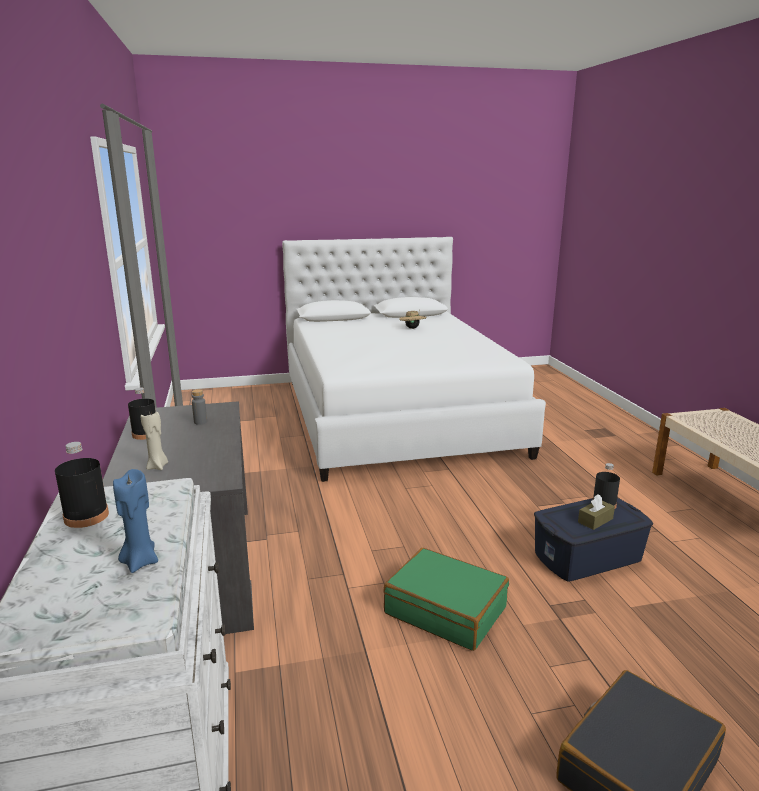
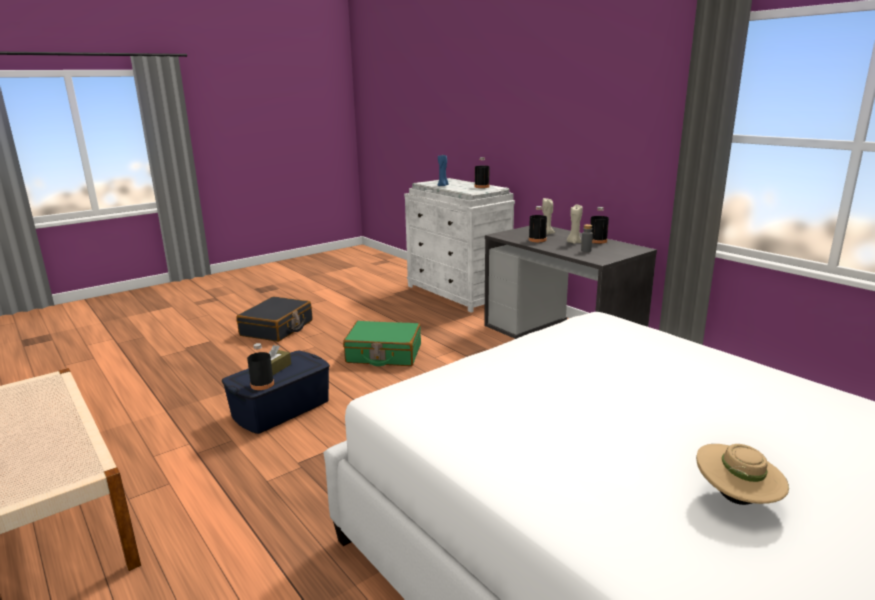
camera: 155 degrees right, 0 degrees up
(175, 438) = (574, 242): none -> beige candle
(202, 454) = (537, 240): none -> black bottle

